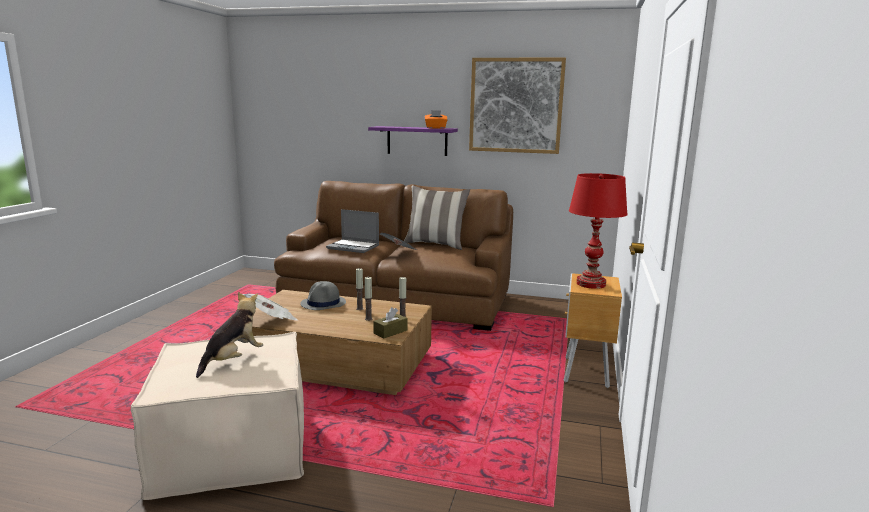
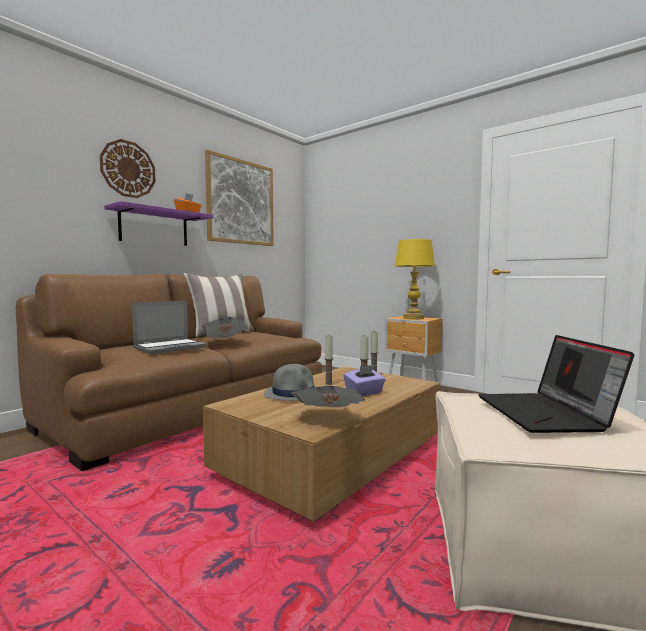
camera: 65 degrees left, 10 degrees down
(233, 360) = (546, 414): plush toy -> laptop
(339, 322) = (364, 393): none -> purple tissue box
(390, 332) = (405, 381): brown tissue box -> none
(397, 93) = (128, 169): none -> wall clock
(590, 284) = (413, 318): red table lamp -> yellow table lamp

